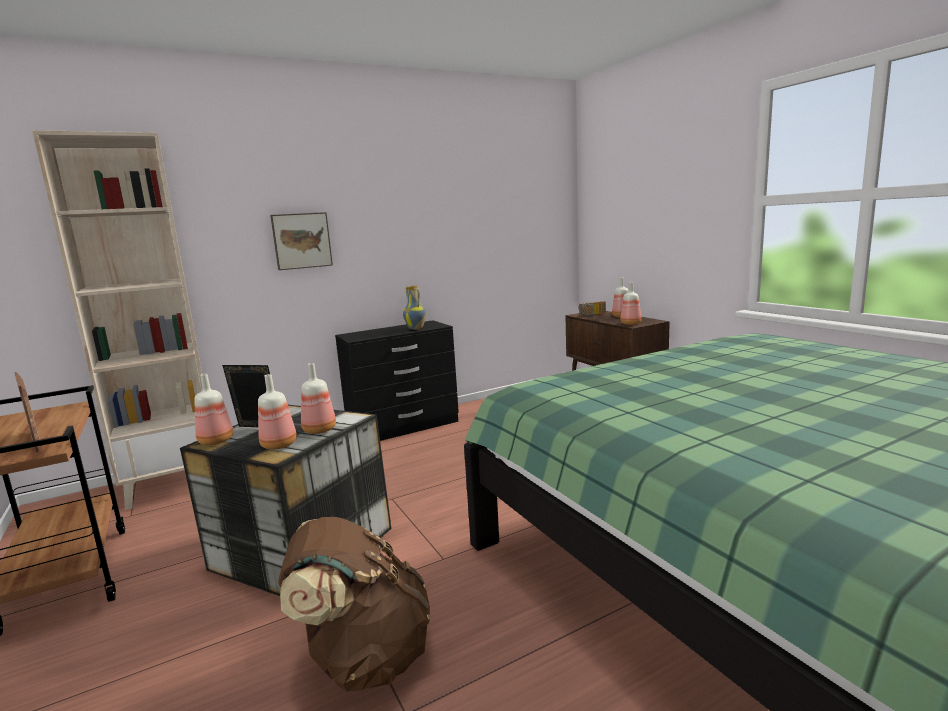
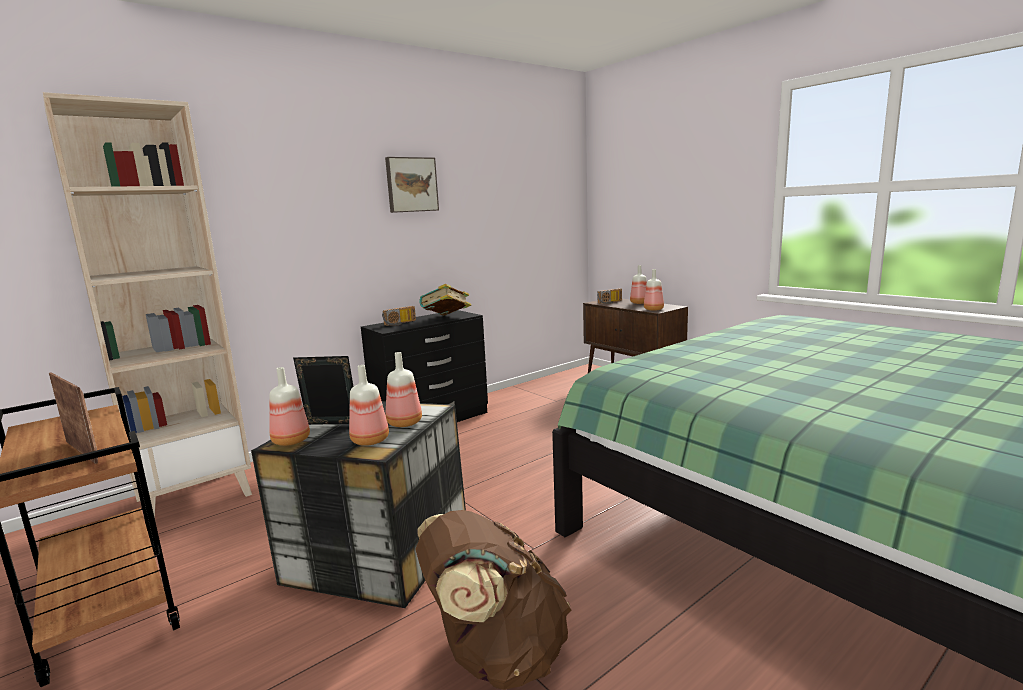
camera: 10 degrees left, 0 degrees up
(301, 240) = (325, 226): picture -> picture (411, 185)
(371, 333) = (400, 323): none -> radio
(416, 328) = (446, 318): vase -> book

